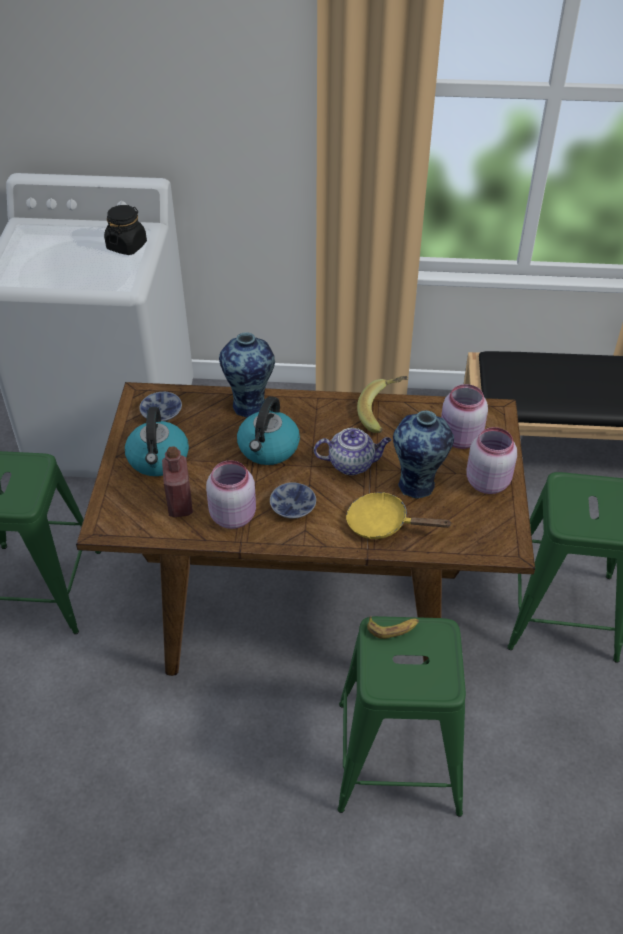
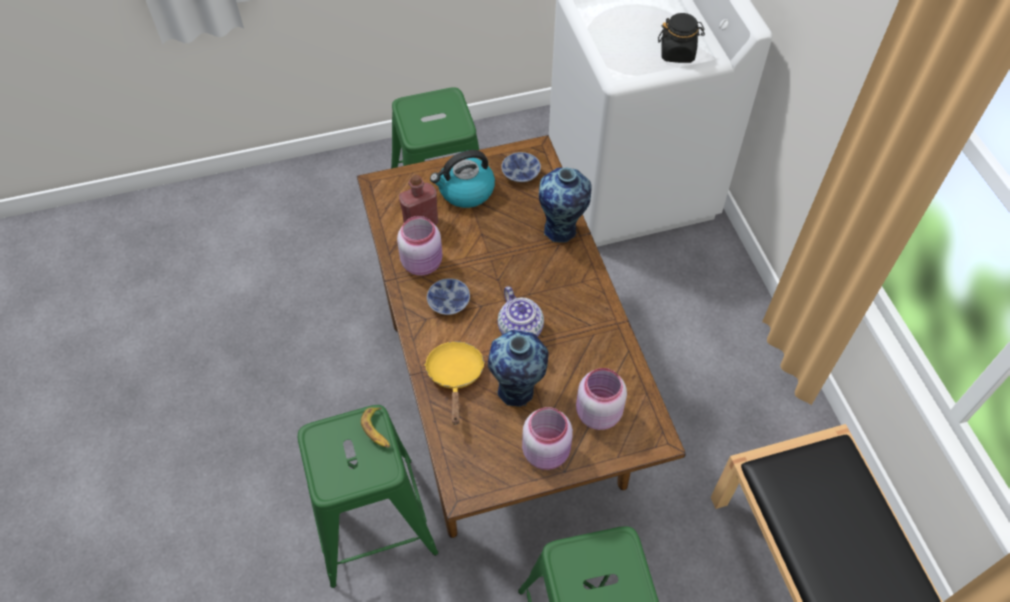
camera: 70 degrees right, 10 degrees up
(268, 448) = (512, 261): kettle -> none
(384, 413) = (602, 338): banana -> none

